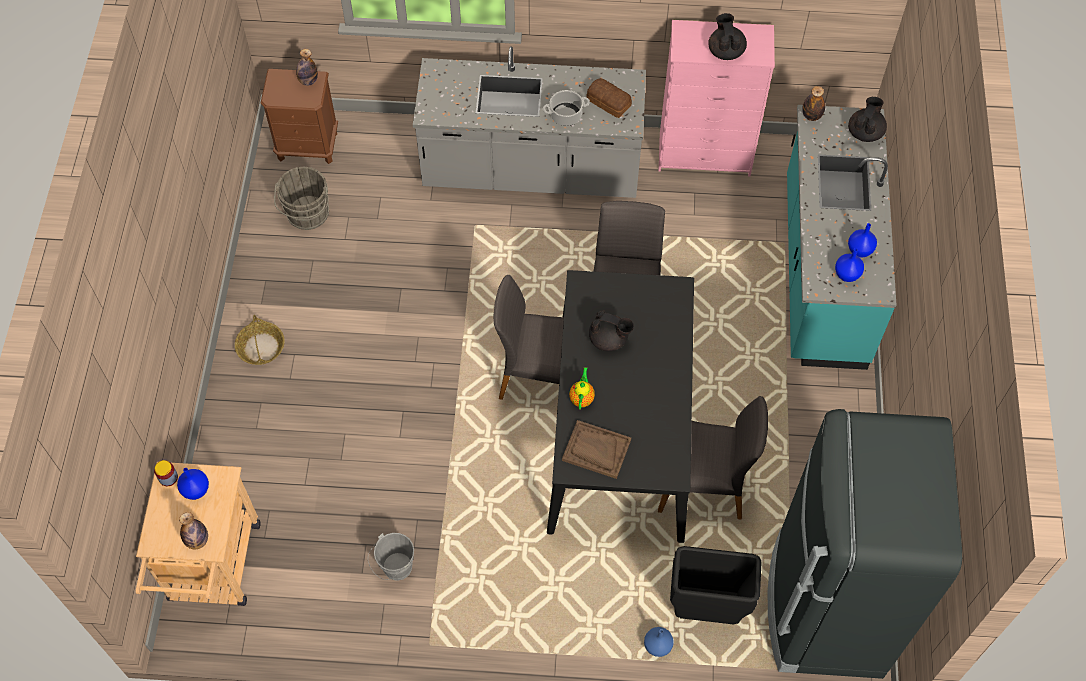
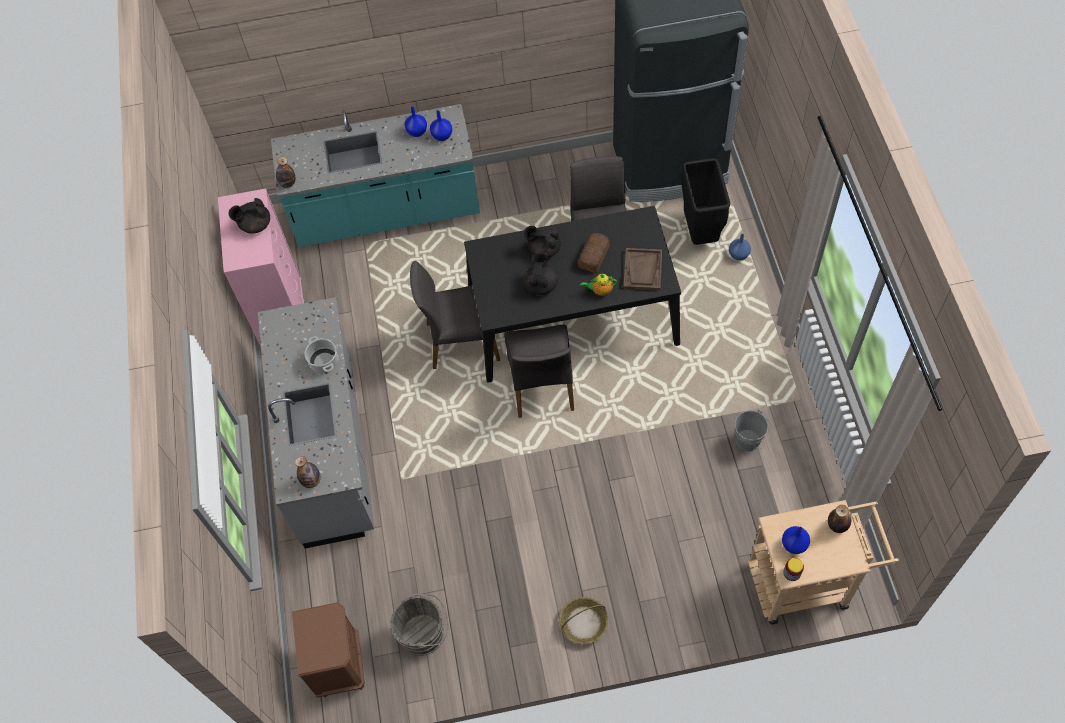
camera: 100 degrees left, 0 degrees up
(308, 81) = (308, 626): bottle -> bottle (311, 481)
(608, 103) = (302, 331): bread -> bread (594, 256)
(865, 132) = (298, 146): black teapot -> black teapot (543, 249)

